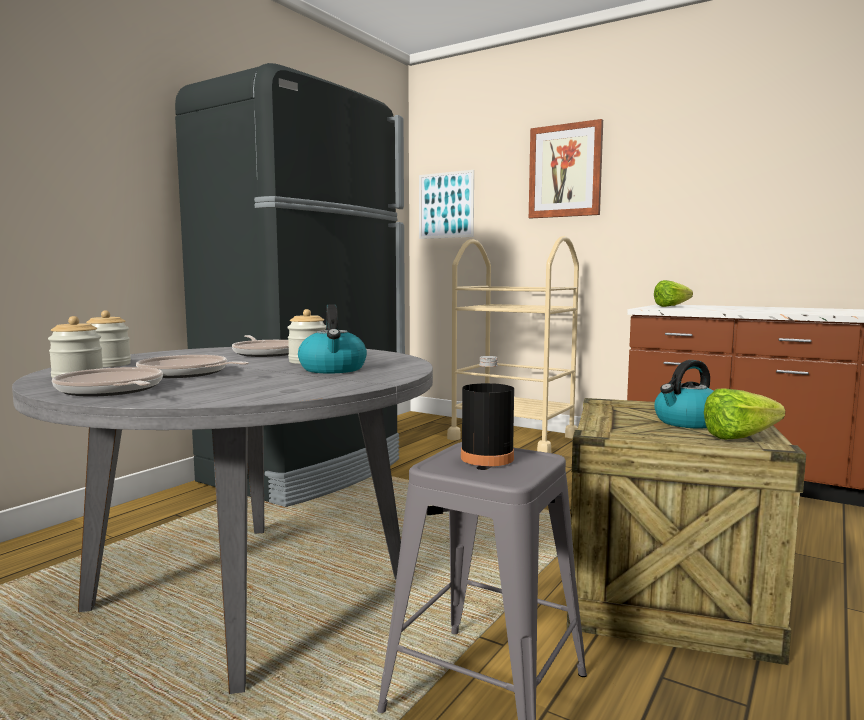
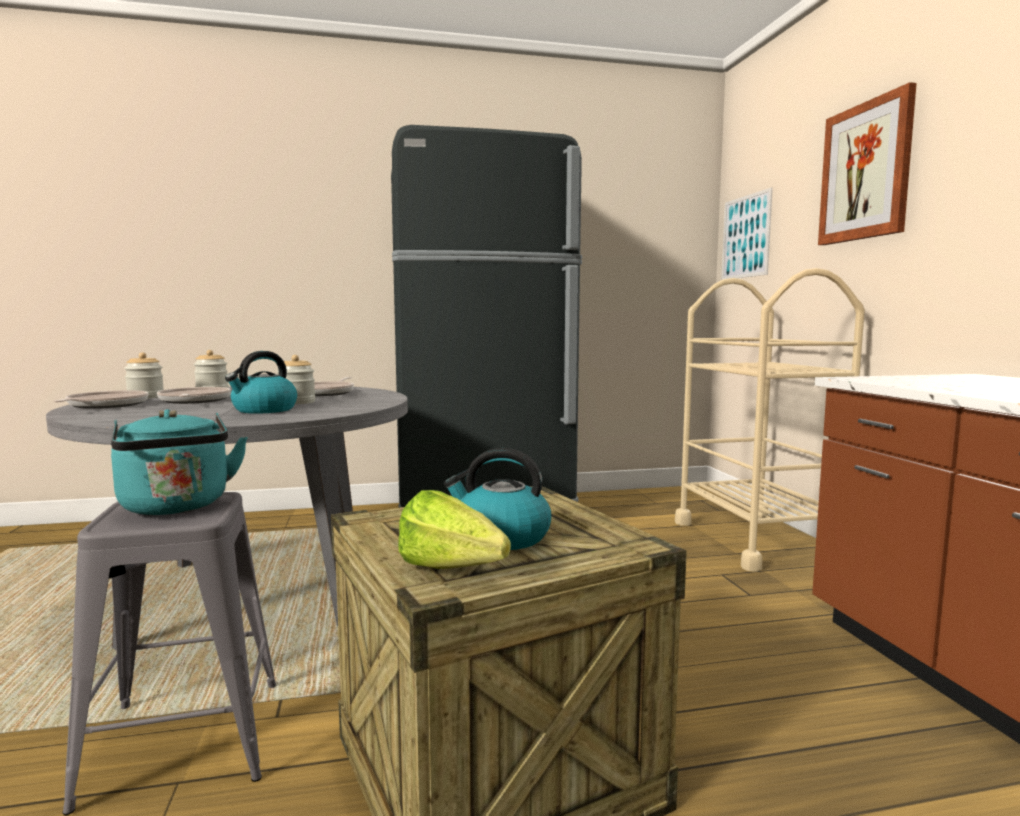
camera: 45 degrees right, 0 degrees up
(487, 458) = (177, 507): black bottle -> turquoise kettle
(675, 306) = (949, 378): lettuce -> none

